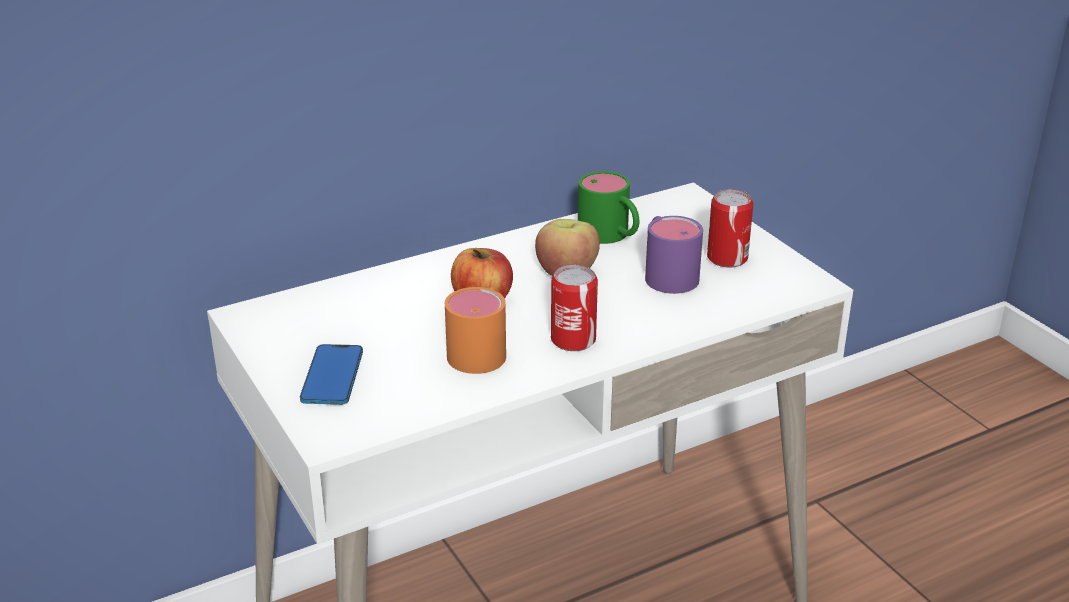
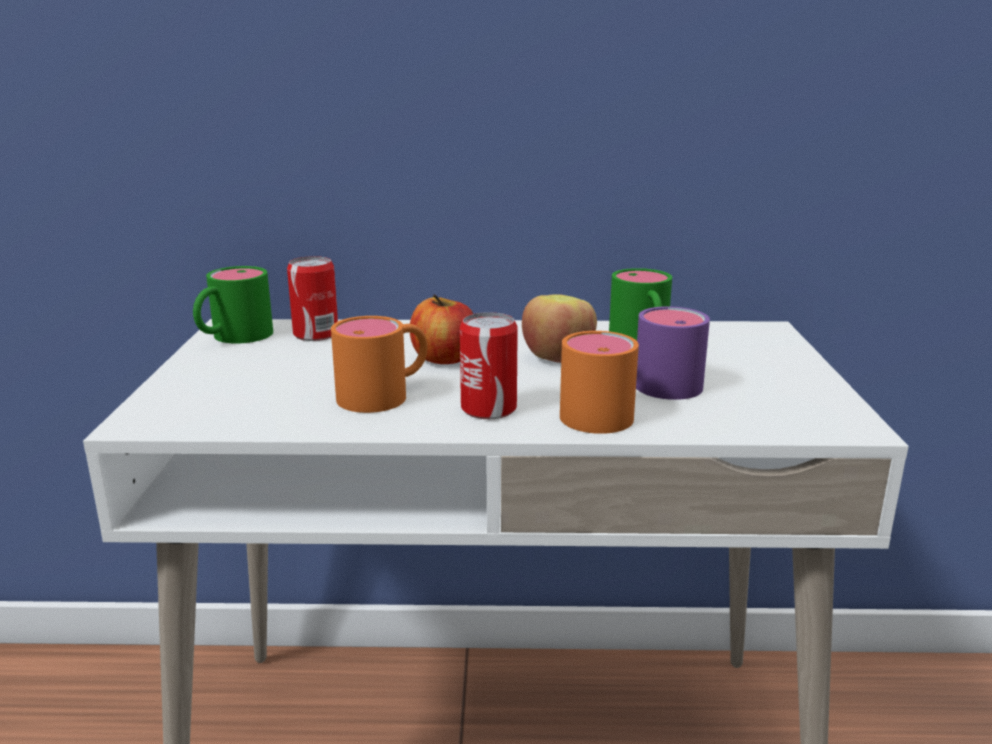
camera: 30 degrees right, 10 degrees down
(268, 327) = (233, 337): none -> green mug
(332, 376) = (222, 380): phone -> none
(650, 317) = (601, 410): none -> orange mug
(727, 258) = (758, 382): can -> can (316, 334)

